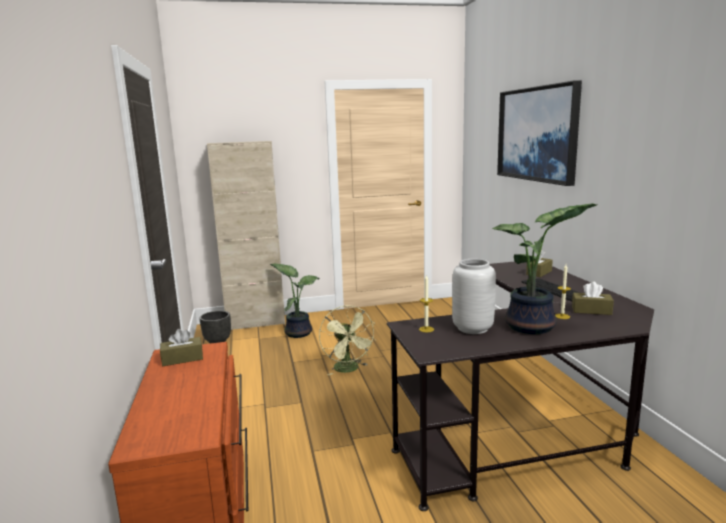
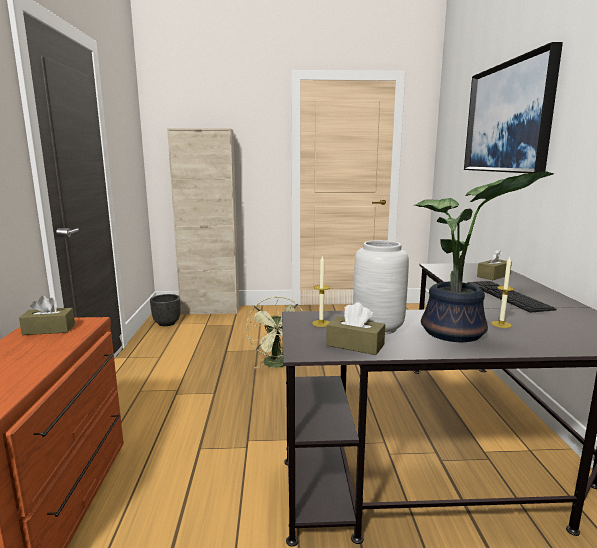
camera: 10 degrees right, 0 degrees up
(298, 332) = (245, 323): potted plant -> none
(591, 310) = (543, 321): brown tissue box -> brown tissue box (355, 345)

